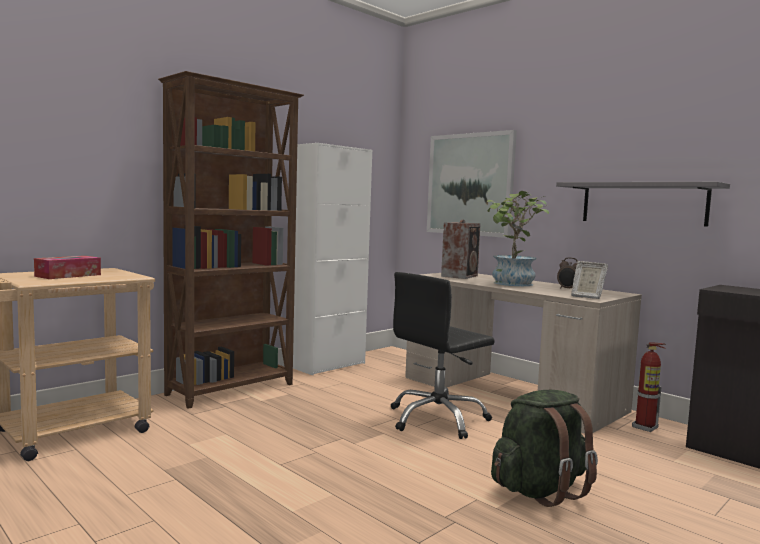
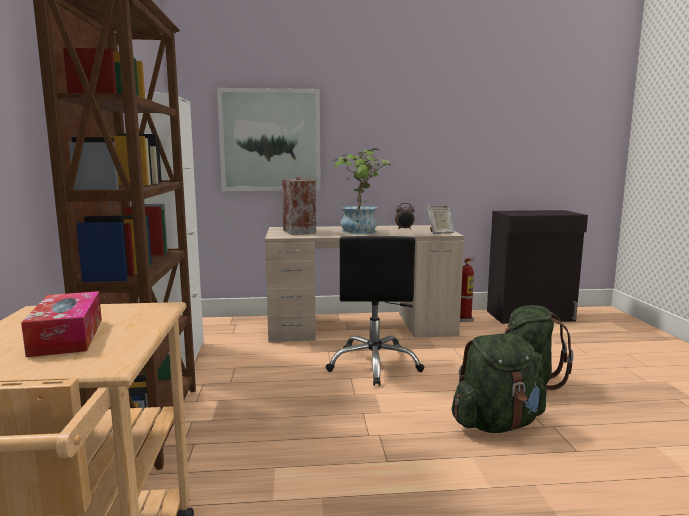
camera: 50 degrees left, 5 degrees up
(411, 493) = (496, 424): none -> green backpack
(643, 203) = (435, 156): grey shelf -> none

